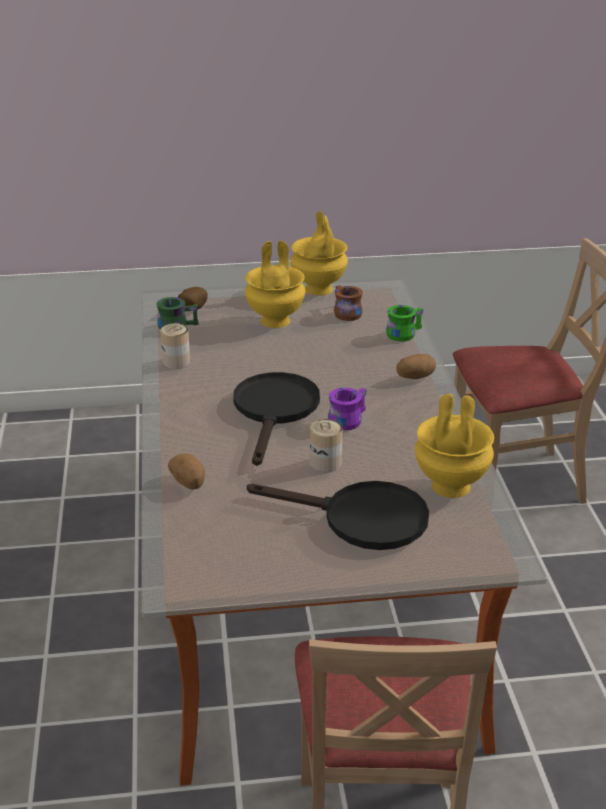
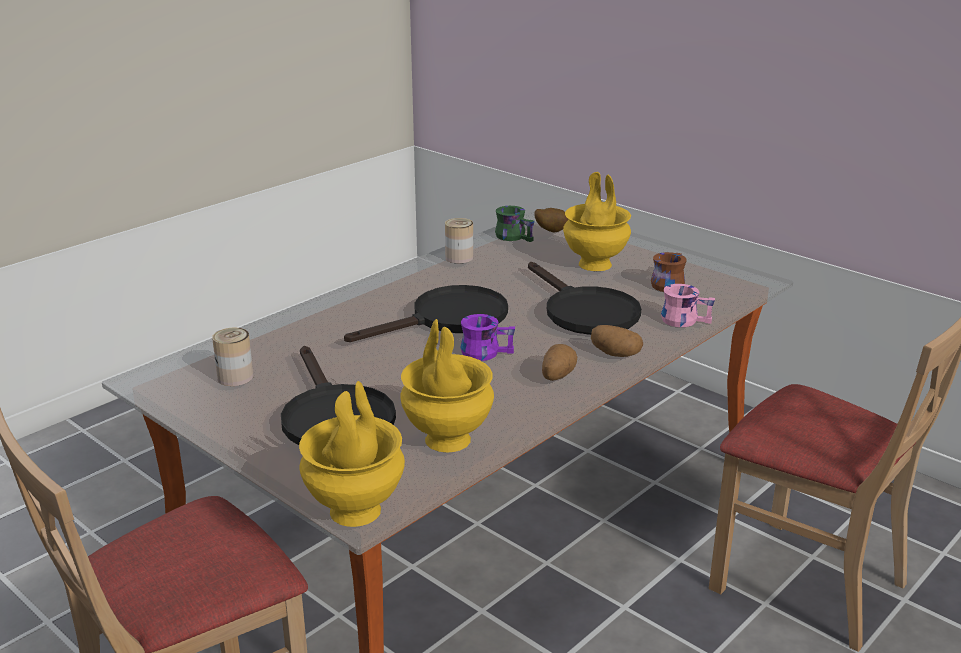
camera: 50 degrees right, 5 degrees down
(189, 483) = (291, 330): potato -> potato (557, 375)
(319, 289) = (687, 259): yellow vase -> yellow vase (355, 512)
(325, 463) = (399, 369): can -> can (235, 377)
(340, 358) = (584, 311): none -> black frying pan
(402, 332) = (684, 319): green mug -> pink mug

